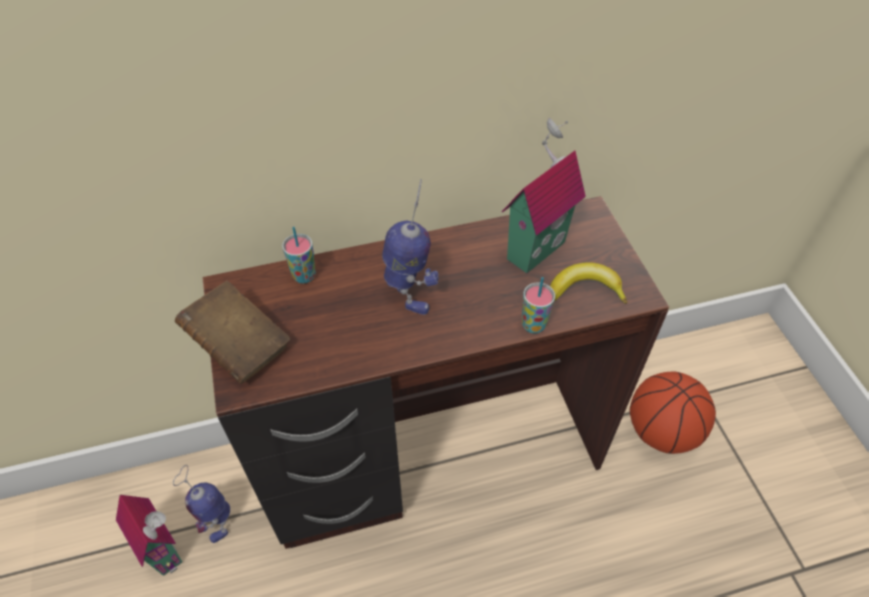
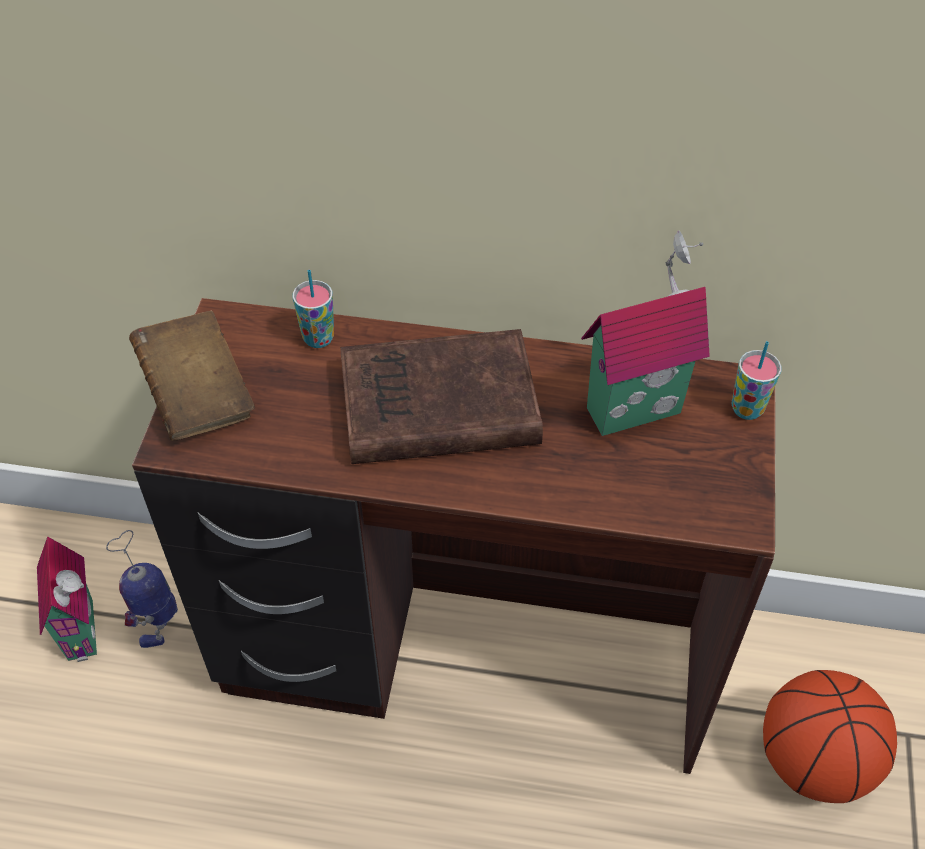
camera: 25 degrees right, 0 degrees up
(409, 293) = (433, 406): toy robot -> brown book
(533, 325) = (569, 506): cup -> cup (747, 409)
(585, 289) = (669, 486): banana -> none

